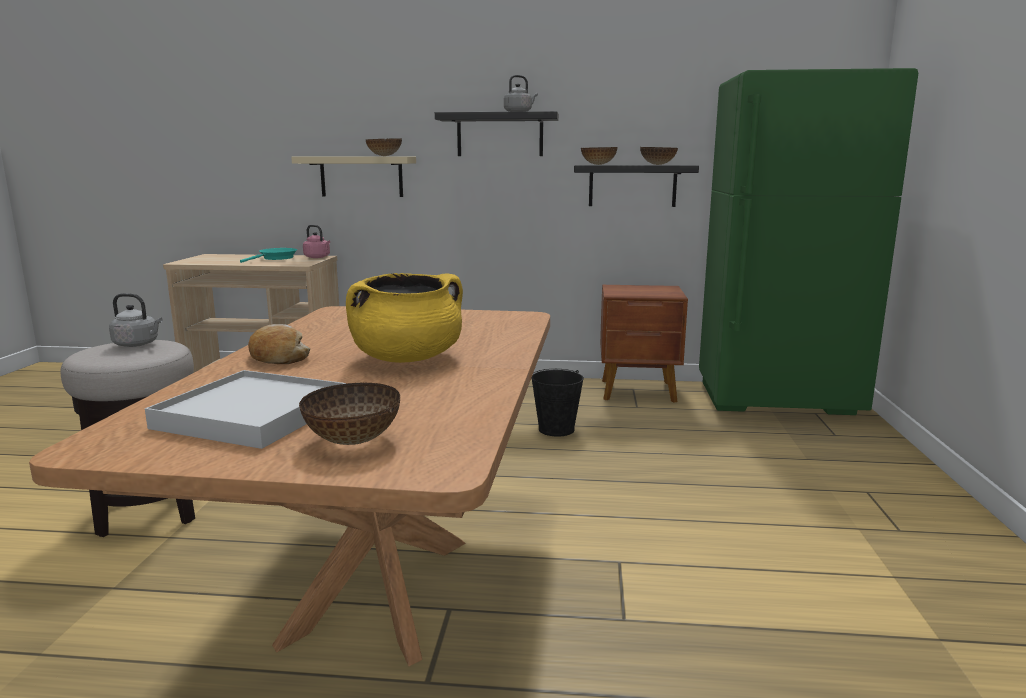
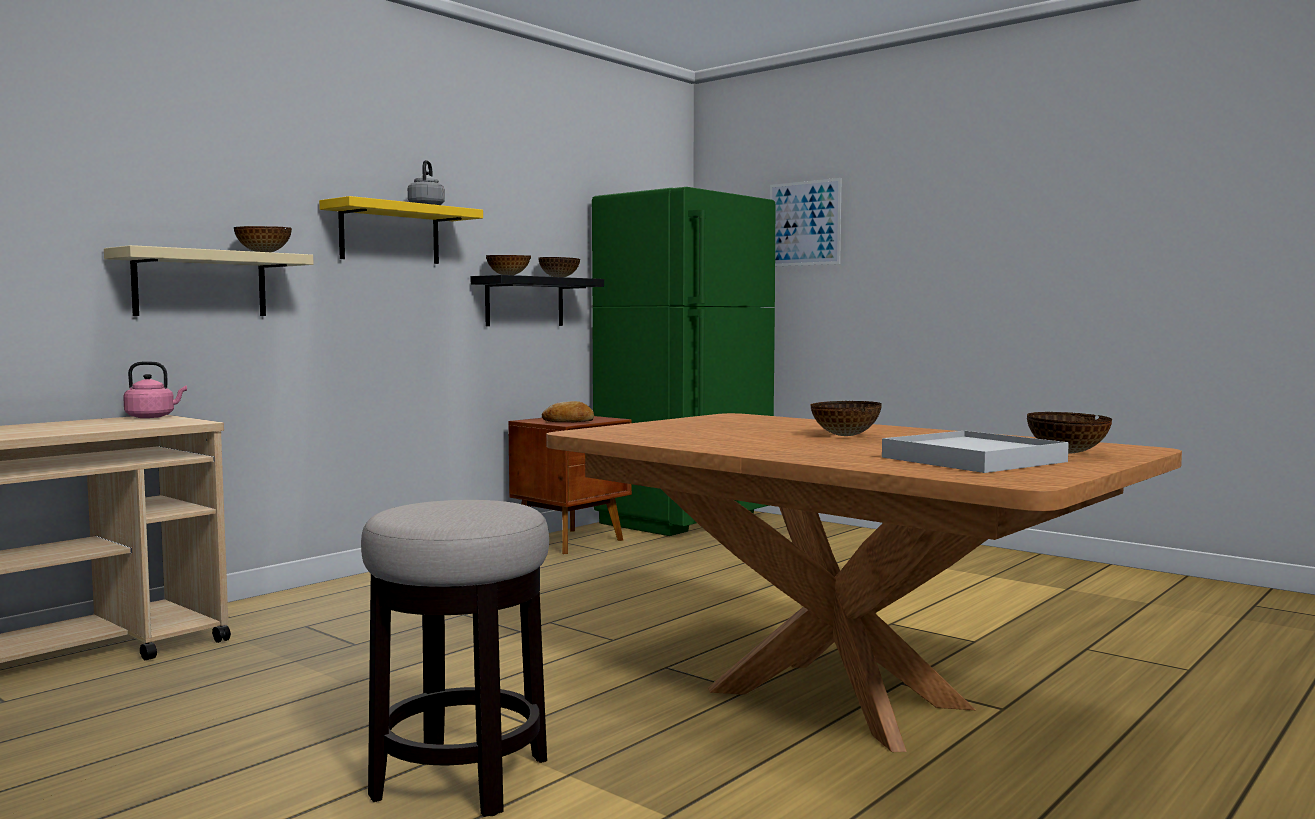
camera: 55 degrees left, 10 degrees down
(138, 344) = (445, 504): grey kettle -> none
(276, 258) = (90, 423): turquoise frying pan -> none
(278, 357) = (775, 449): bread -> bread (569, 421)
(407, 358) = (844, 435): yellow cooking pot -> bowl
(500, 135) = (390, 234): black shelf -> yellow shelf
(556, 429) = (602, 582): black bucket -> none
(951, 94) = (804, 223): none -> picture

